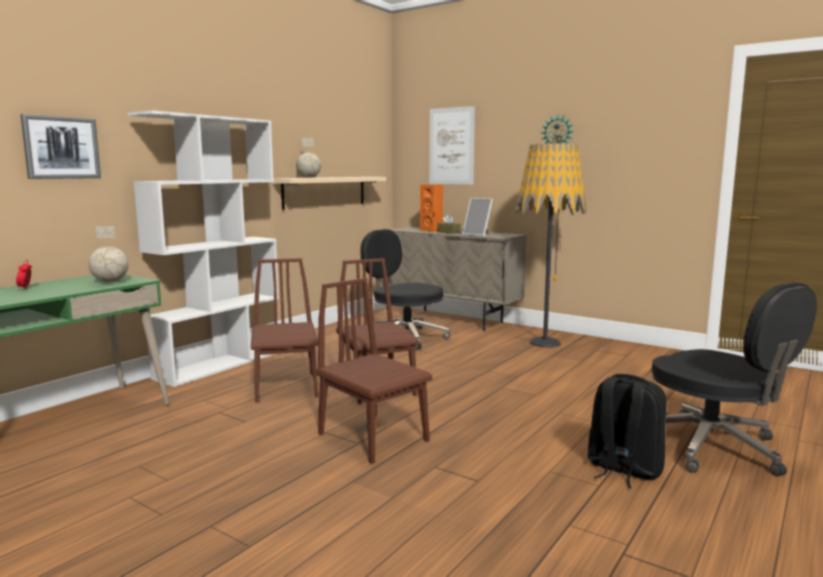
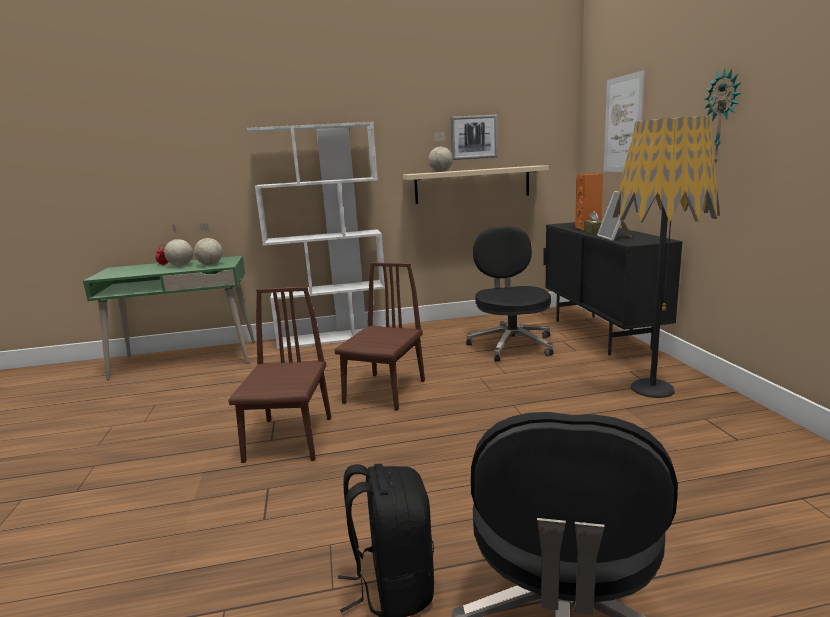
camera: 45 degrees right, 5 degrees up
(60, 286) = (180, 265): none -> globe
(61, 147) = (202, 162): picture -> picture (473, 137)
(286, 387) = (331, 370): brown chair -> none
(453, 320) = (601, 334): beige cabinet -> black cabinet

